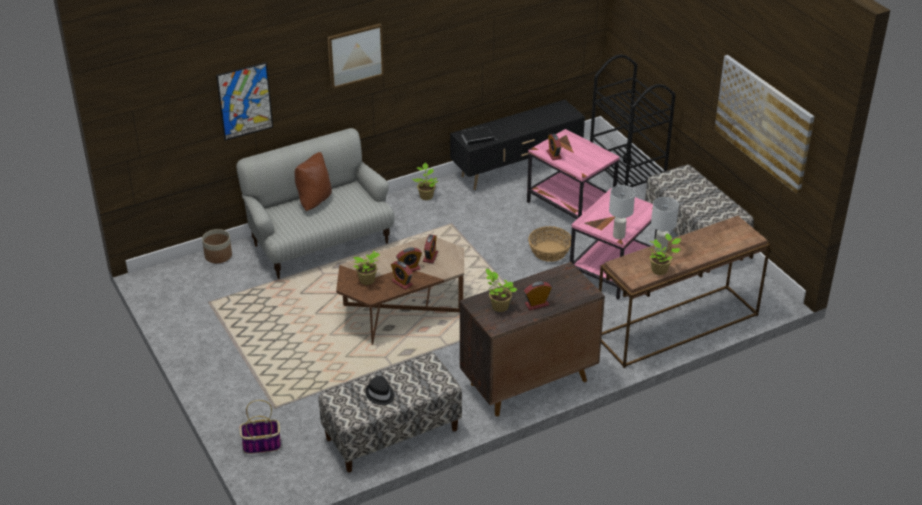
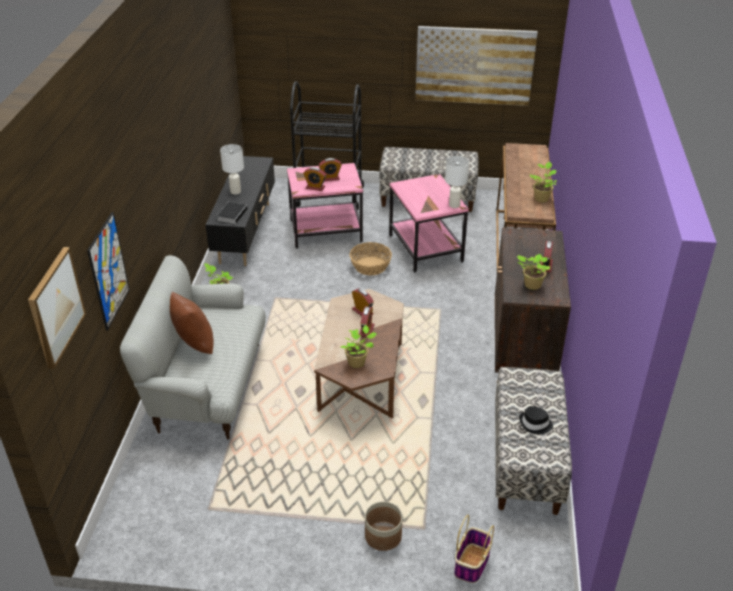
camera: 55 degrees left, 0 degrees up
(218, 255) = (140, 468): planter -> planter (383, 536)
(355, 55) = (152, 170): picture -> picture (56, 307)
(402, 283) = (383, 343): alarm clock -> alarm clock (330, 178)
(661, 249) = (516, 187): white table lamp -> white table lamp (236, 191)

